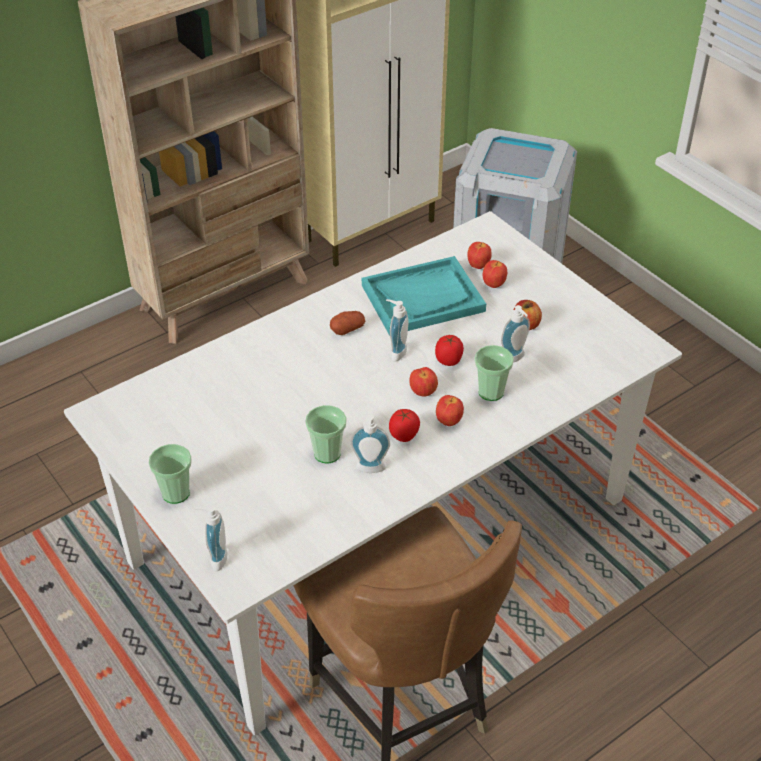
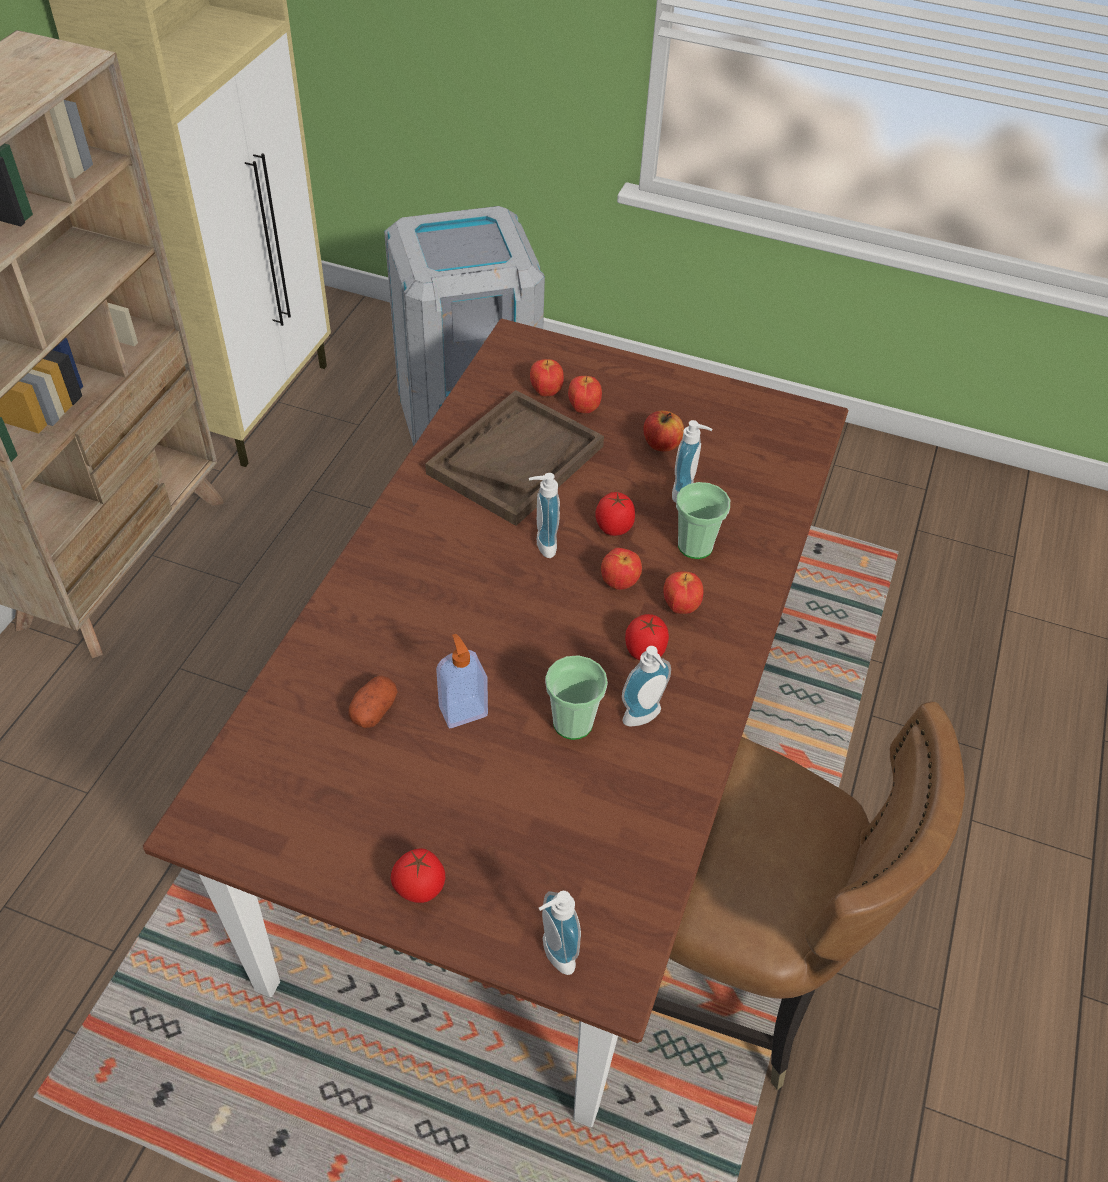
camera: 35 degrees left, 5 degrees up
(176, 493) = (419, 888): cup -> tomato
(272, 419) = (462, 710): none -> soap dispenser
(347, 329) = (457, 540): potato -> potato (374, 710)
(380, 529) = (543, 774): white dining table -> brown dining table
(423, 298) = (515, 459): turquoise tray -> brown tray

